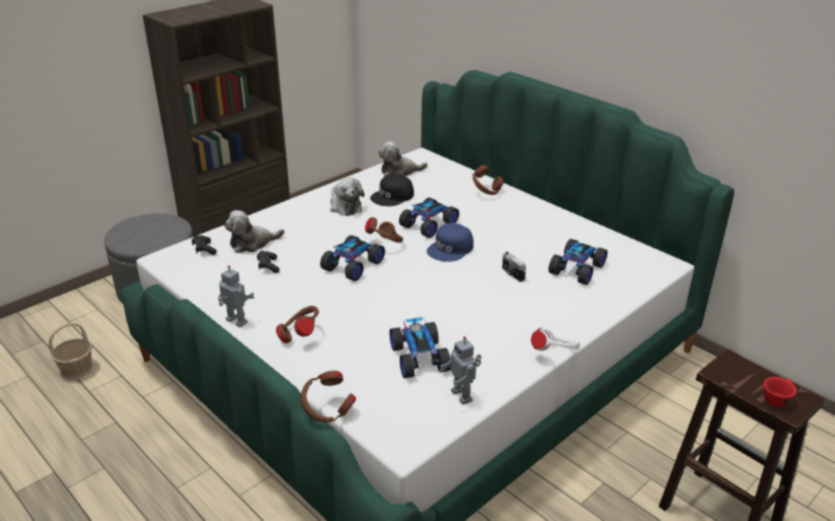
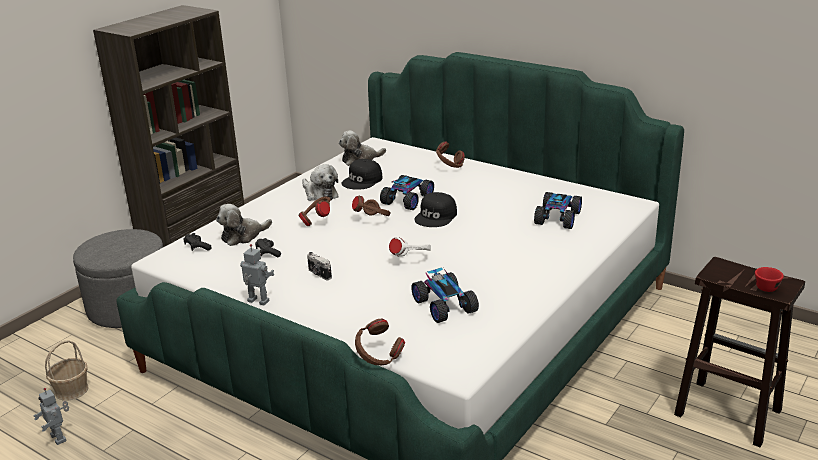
camera: 10 degrees left, 5 degrees down
(300, 335) = (325, 303): brown headphones -> brown headphones (317, 221)
(354, 266) = (351, 241): toy car -> none
(451, 249) = (436, 216): blue cap -> black cap
(463, 396) = (496, 328): toy robot -> toy robot (59, 438)
(512, 274) = (501, 229): camera -> camera (319, 274)
(554, 354) = (564, 286): white headphones -> white headphones (410, 260)

